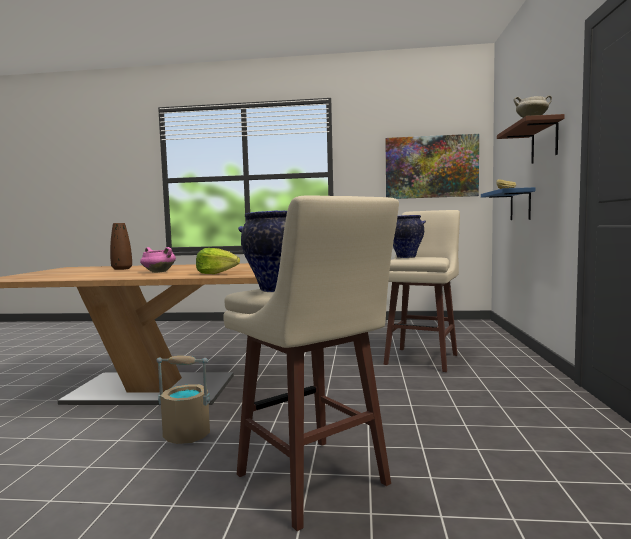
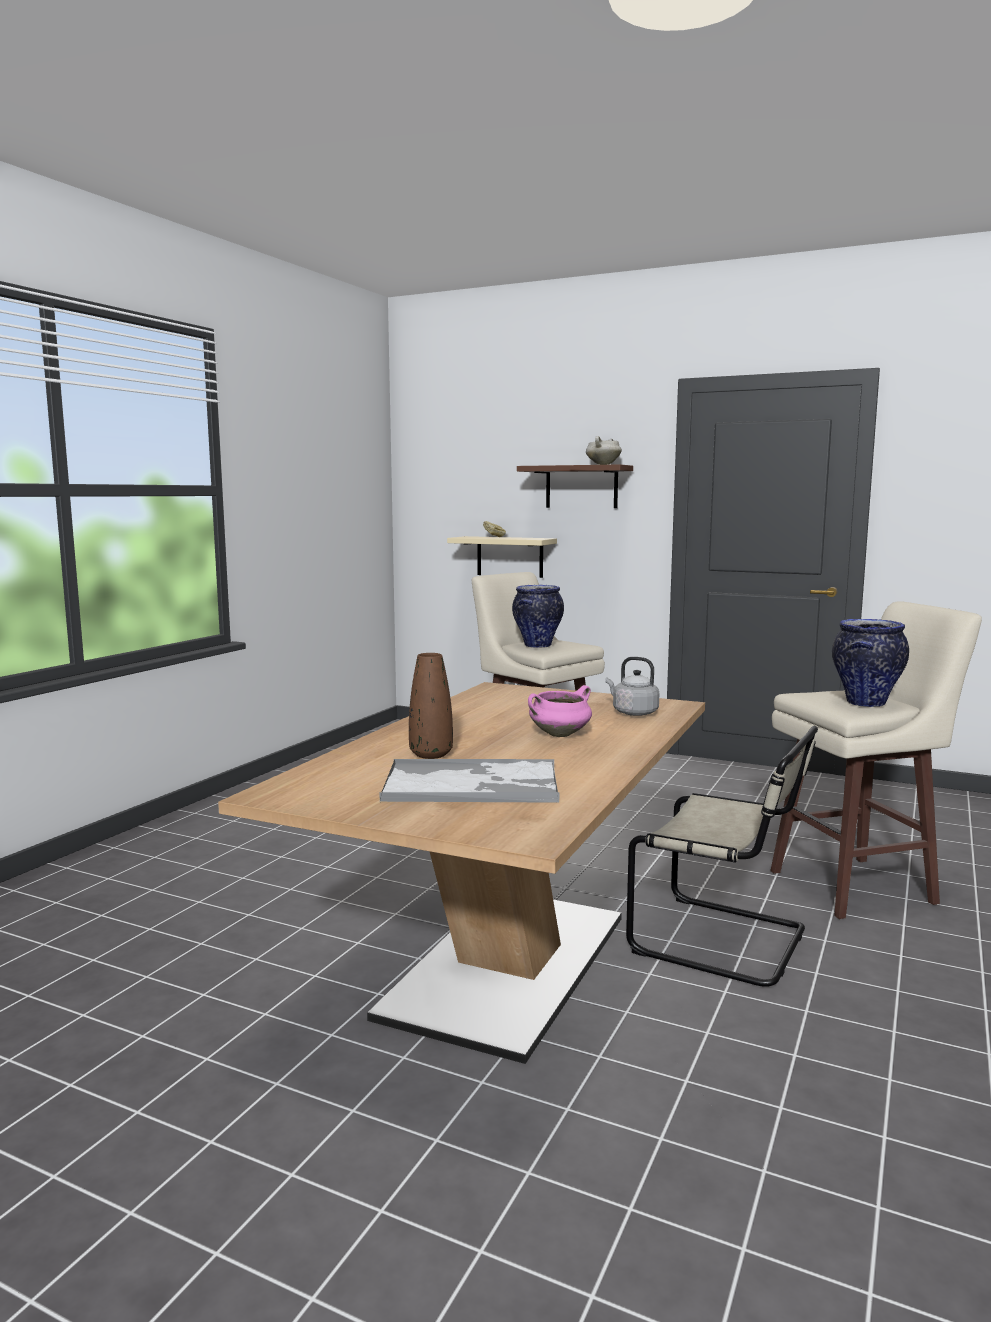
camera: 70 degrees left, 5 degrees up
(71, 273) = (473, 784): none -> tray
(186, 435) = (725, 941): beige bucket -> beige chair
(216, 273) = (632, 712): lettuce -> grey kettle
(431, 167) = (339, 485): picture -> none
(520, 205) = (510, 556): blue shelf -> beige shelf

